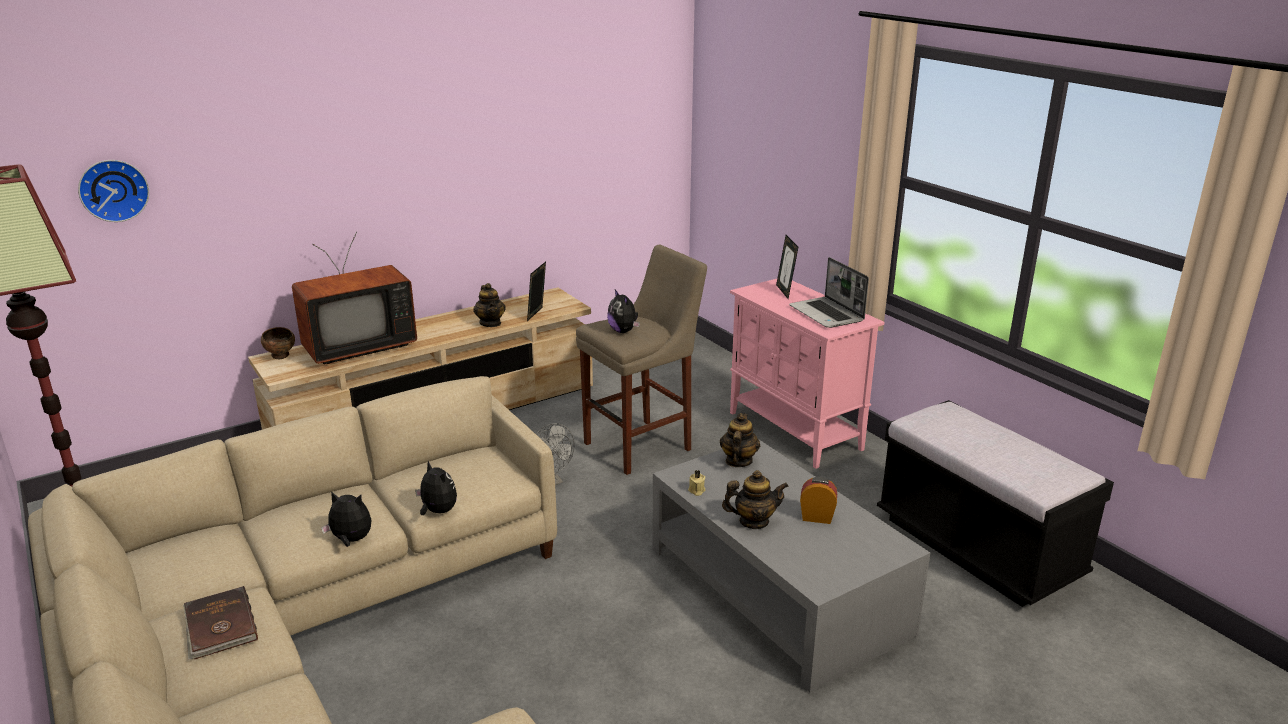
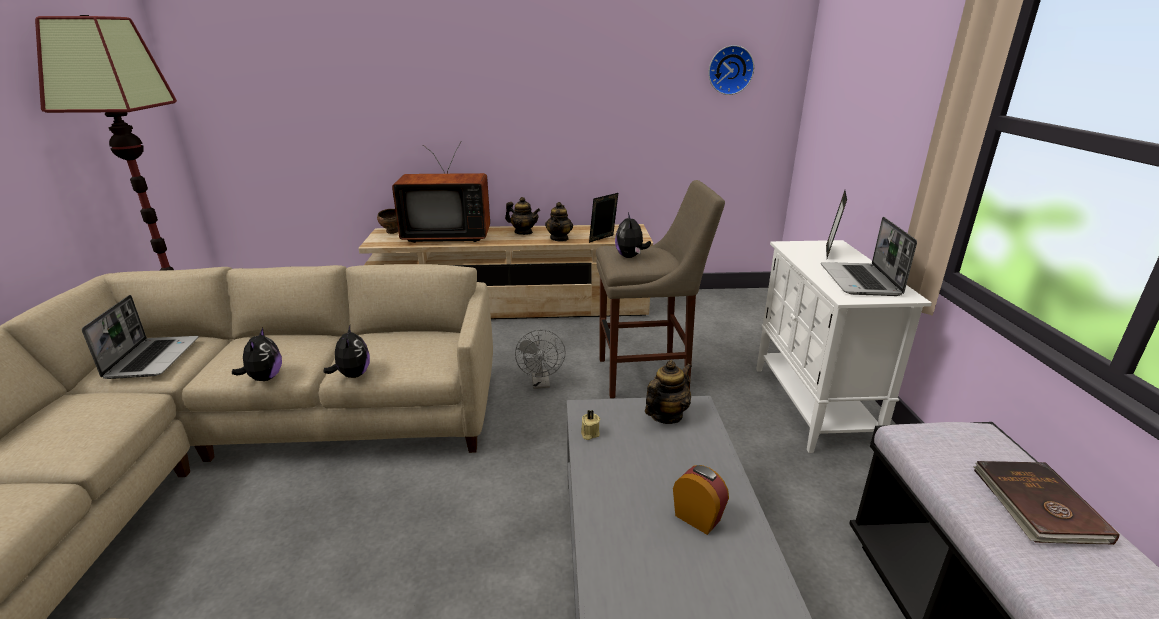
camera: 30 degrees right, 0 degrees up
(113, 190) = (281, 78): wall clock -> wall clock (730, 70)
(195, 561) = (152, 358): none -> laptop
(219, 626) = (81, 416): brown book -> brown book (1037, 505)
(351, 540) = (264, 378): plush toy -> plush toy turned 45 degrees clockwise
(753, 521) = (615, 494): teapot -> teapot (523, 232)
(796, 431) = (813, 406): pink cabinet -> white cabinet

